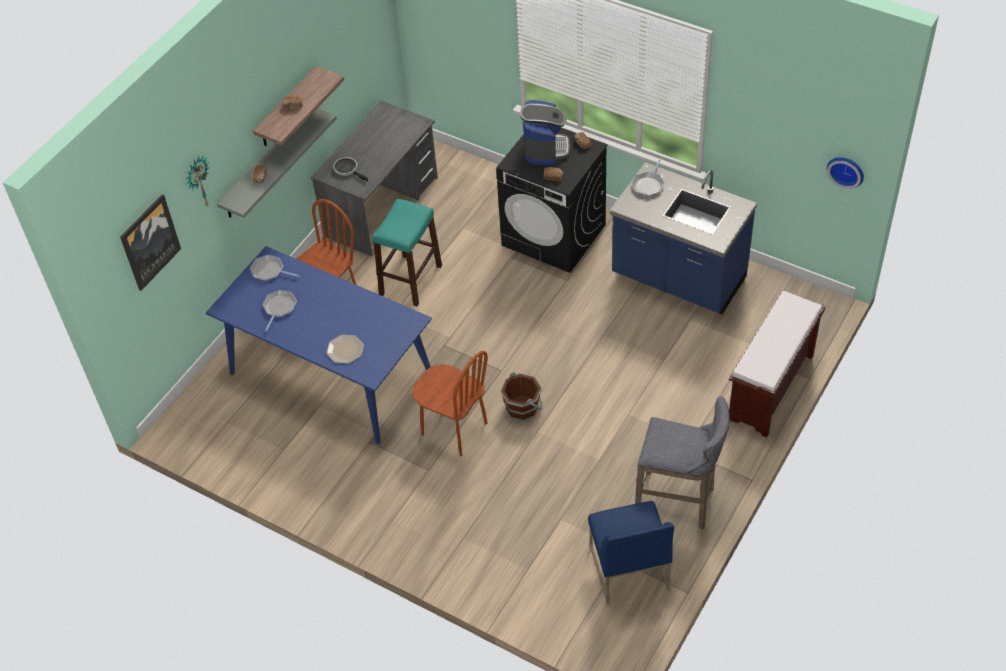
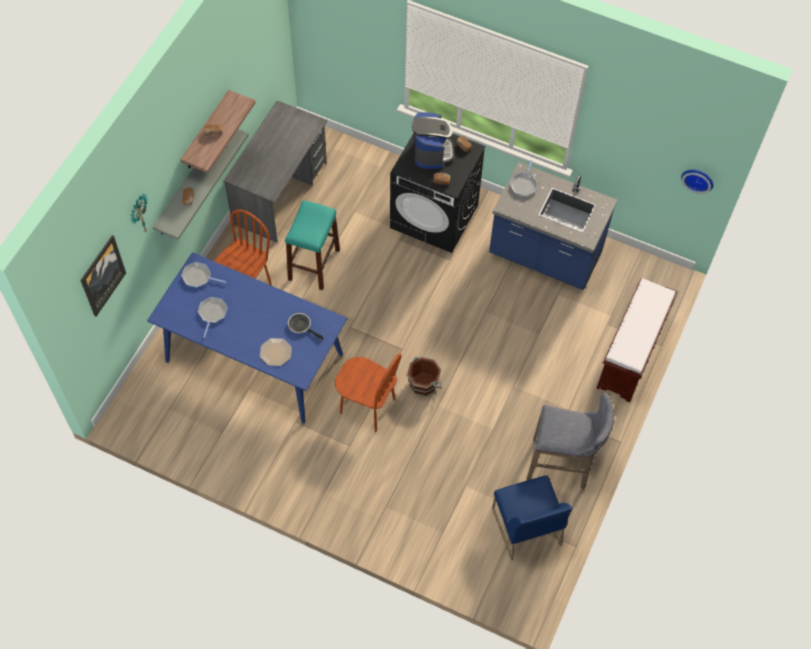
camera: 10 degrees left, 10 degrees up
(348, 170) = (255, 173): frying pan -> frying pan (301, 326)

